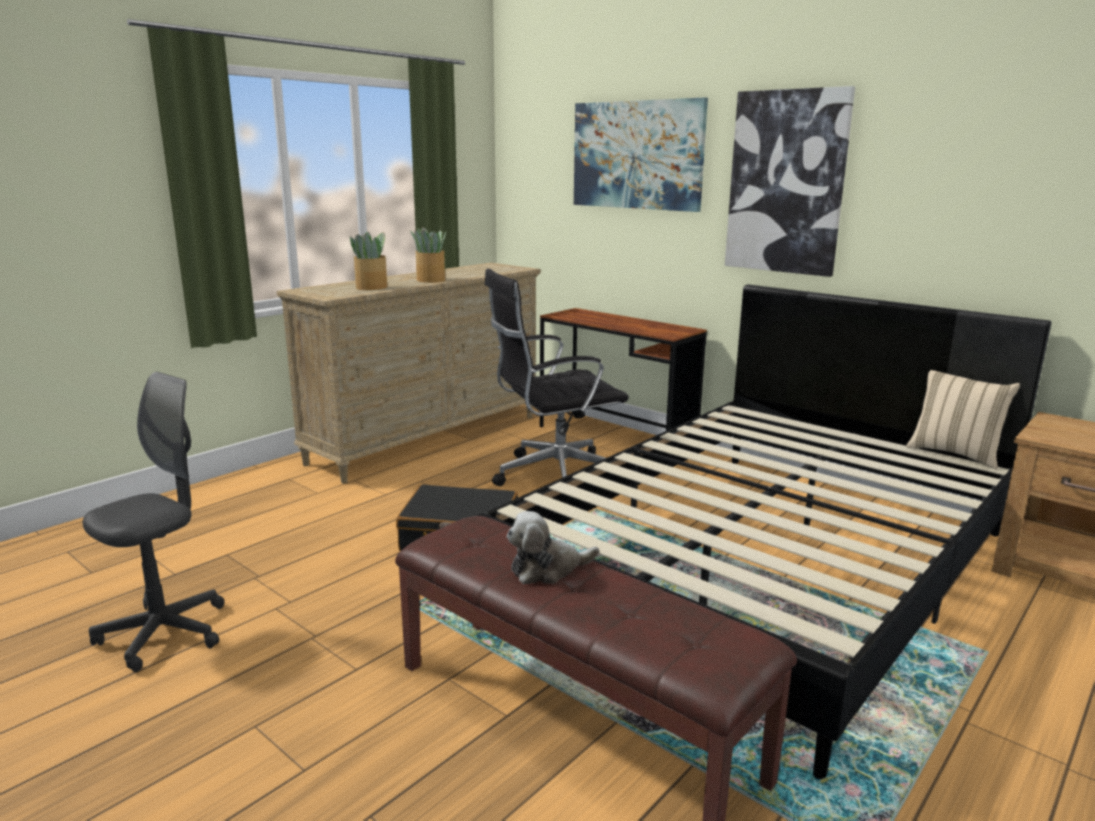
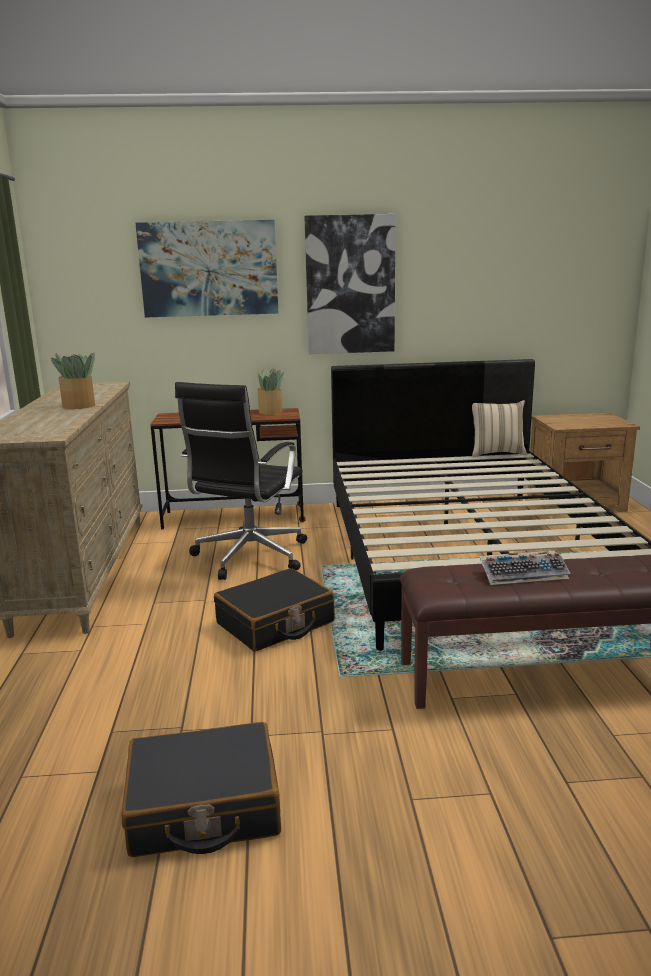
camera: 45 degrees left, 0 degrees up
(164, 633) = (204, 807): grey office chair -> black suitcase
(372, 287) = (52, 421): potted plant -> potted plant (270, 412)
(547, 569) = (523, 574): plush toy -> keyboard

